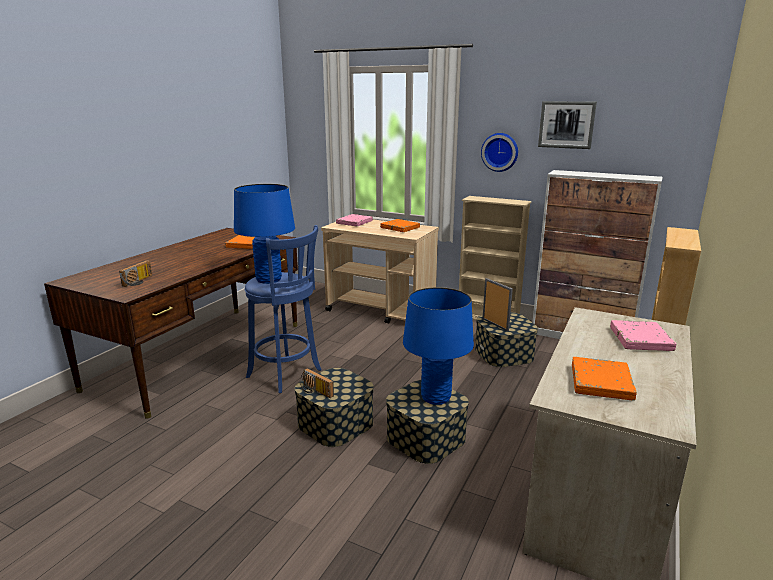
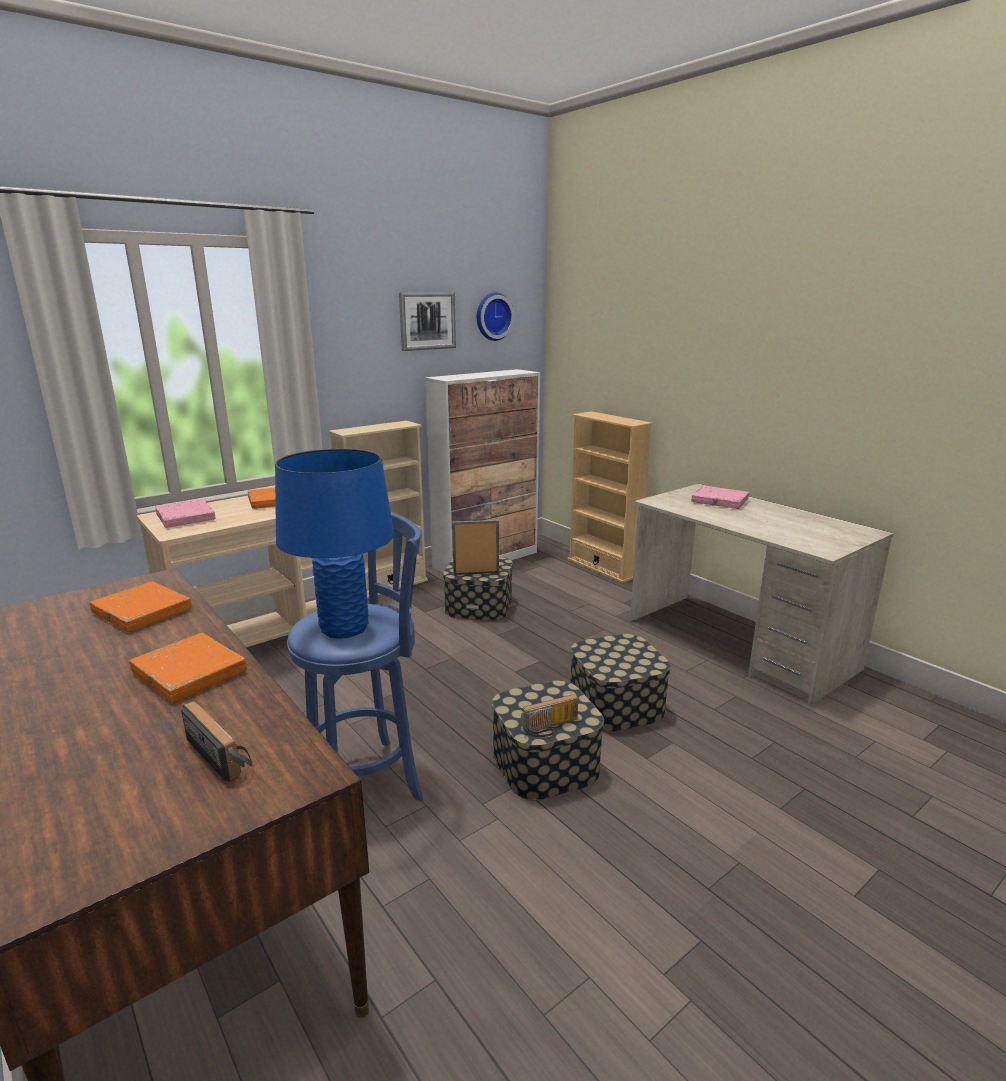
camera: 65 degrees left, 0 degrees up
(435, 397) = (618, 650): blue table lamp -> none
(500, 152) = (357, 363): wall clock -> wall clock (492, 316)
(601, 382) = (798, 531): orange book -> orange book (189, 672)

